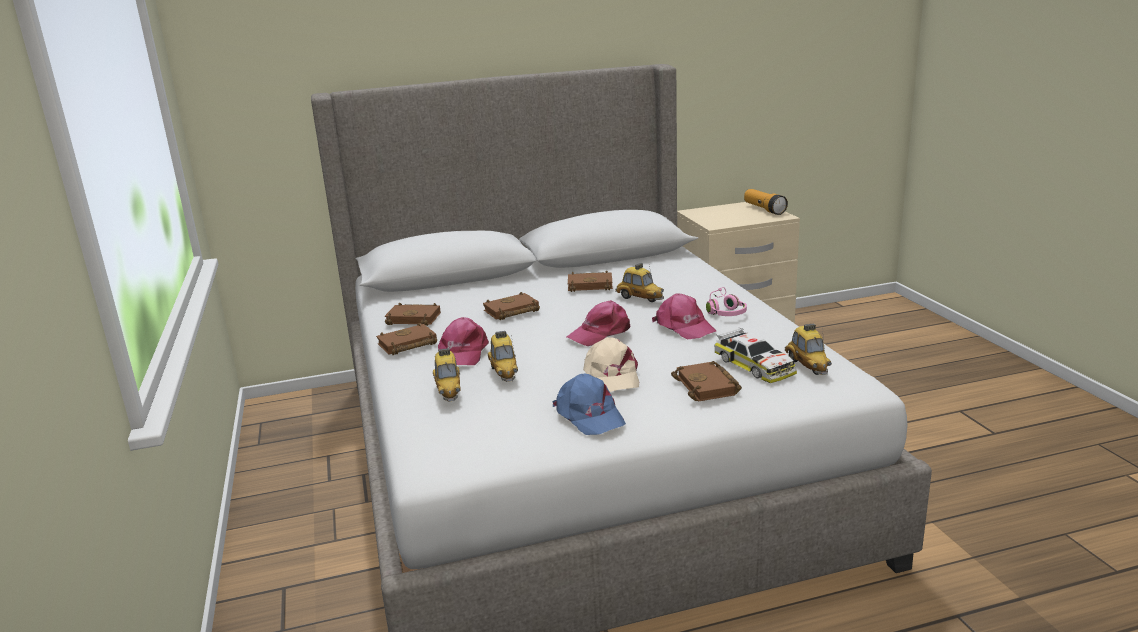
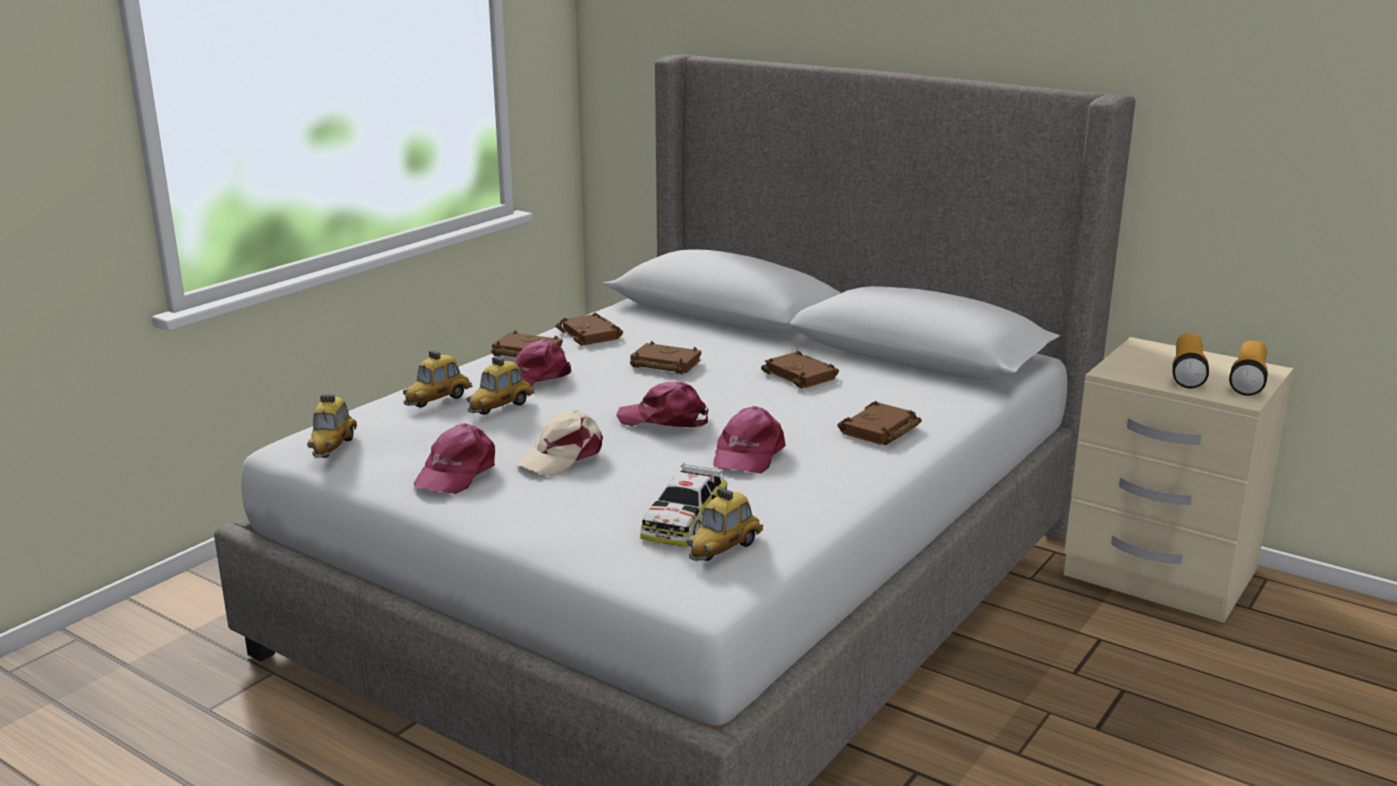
camera: 50 degrees right, 0 degrees up
(589, 415) = (456, 472): blue cap -> pink cap
(640, 298) = (798, 409): toy car -> toy car (333, 447)
(708, 387) = (591, 509): brown book -> brown book (881, 431)
(725, 311) = (830, 462): pink headphones -> none
(739, 215) = (1187, 374): none -> flashlight

